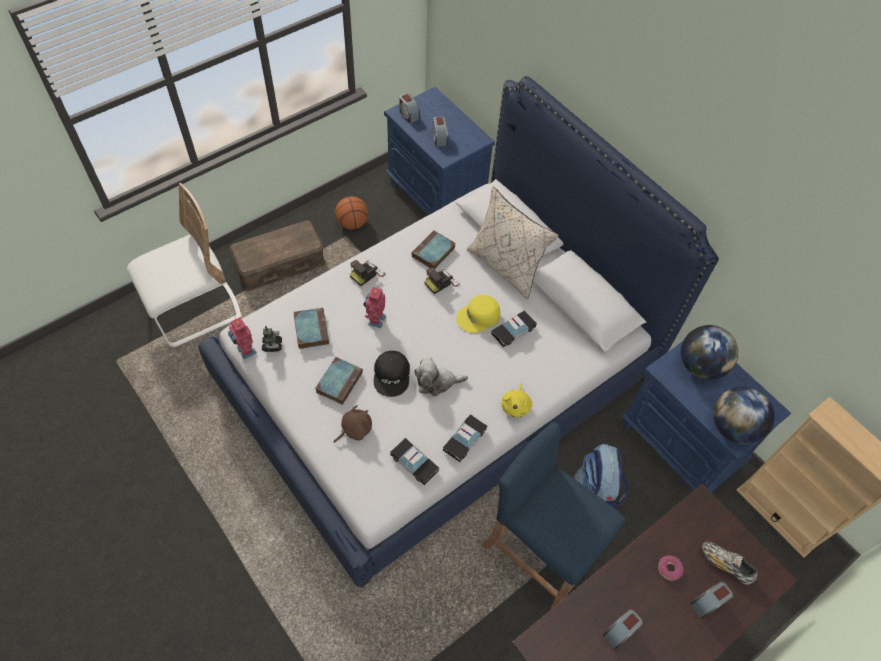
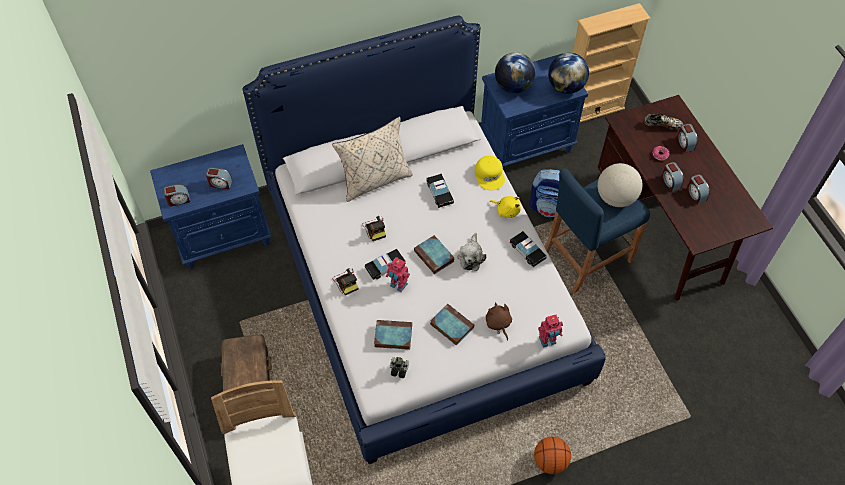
camera: 70 degrees left, 0 degrees up
(245, 351) = (397, 394): toy robot -> toy robot (547, 341)
(352, 223) = (225, 312): basketball -> basketball (550, 461)
(392, 375) = (456, 286): black cap -> none
(414, 463) = (538, 289): toy car -> toy car (385, 266)
(433, 253) = (341, 227): book -> book (435, 256)
(479, 317) = (418, 212): yellow cap -> yellow cap (490, 175)
(577, 525) = (615, 198): none -> globe
(627, 590) = (670, 182): none -> alarm clock
(725, 564) = (662, 125): shoe -> shoe turned 135 degrees counterclockwise

